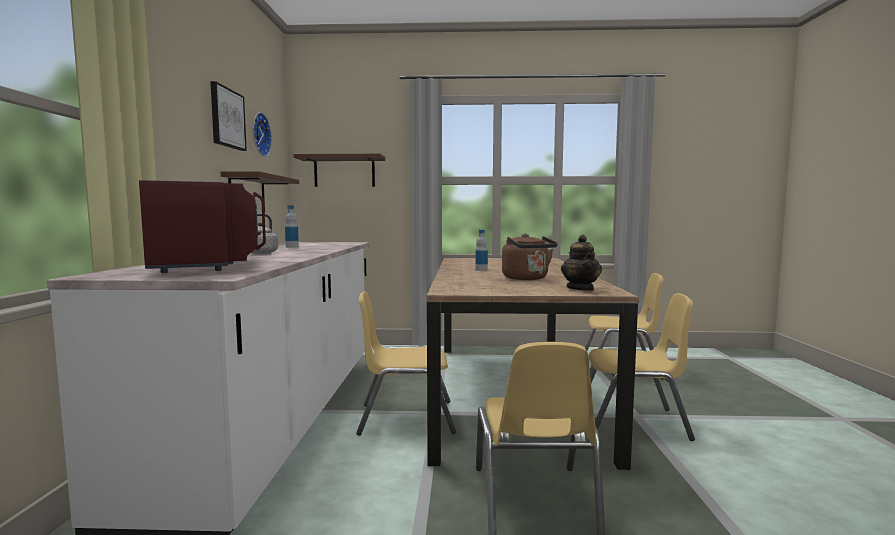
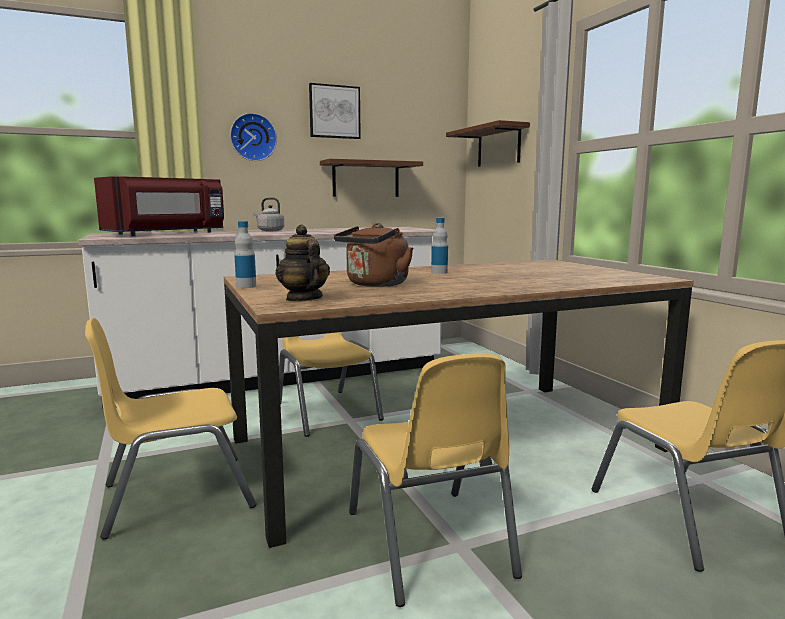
camera: 65 degrees right, 5 degrees up
(259, 134) = (394, 119): wall clock -> wall clock (253, 137)
(292, 247) = (341, 229): bottle -> bottle (246, 286)
(580, 289) = (303, 299): teapot -> teapot turned 90 degrees clockwise

